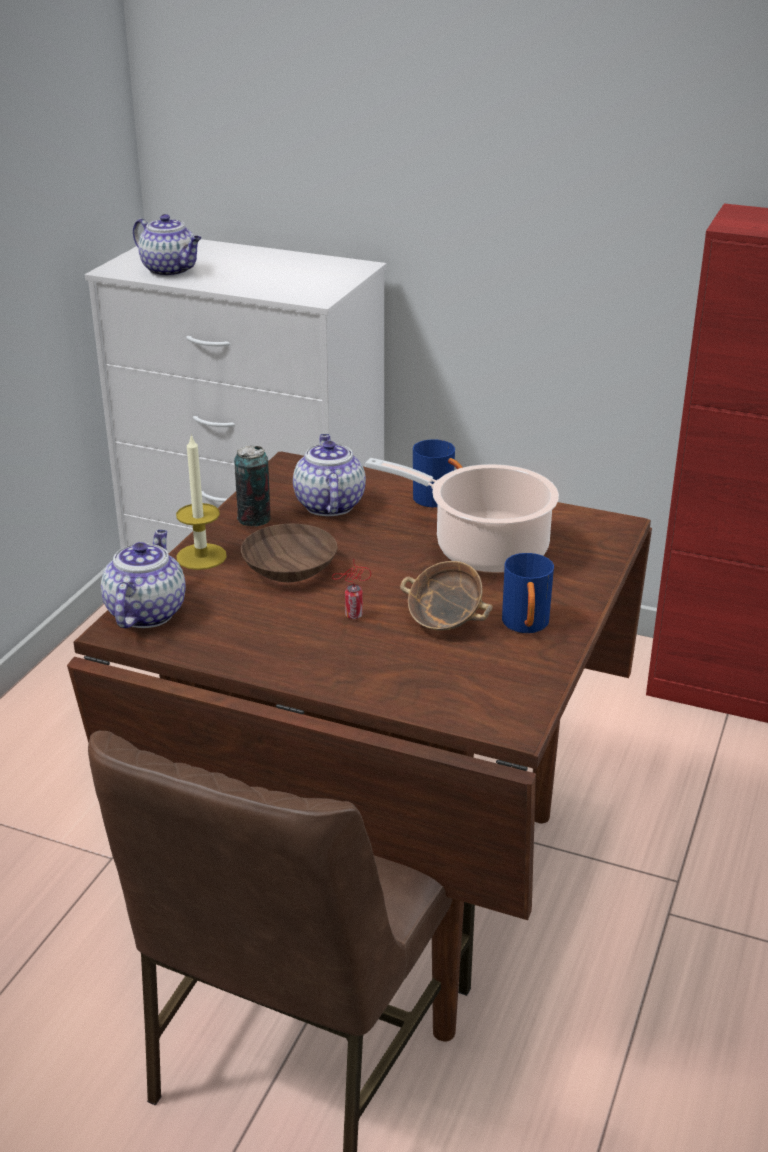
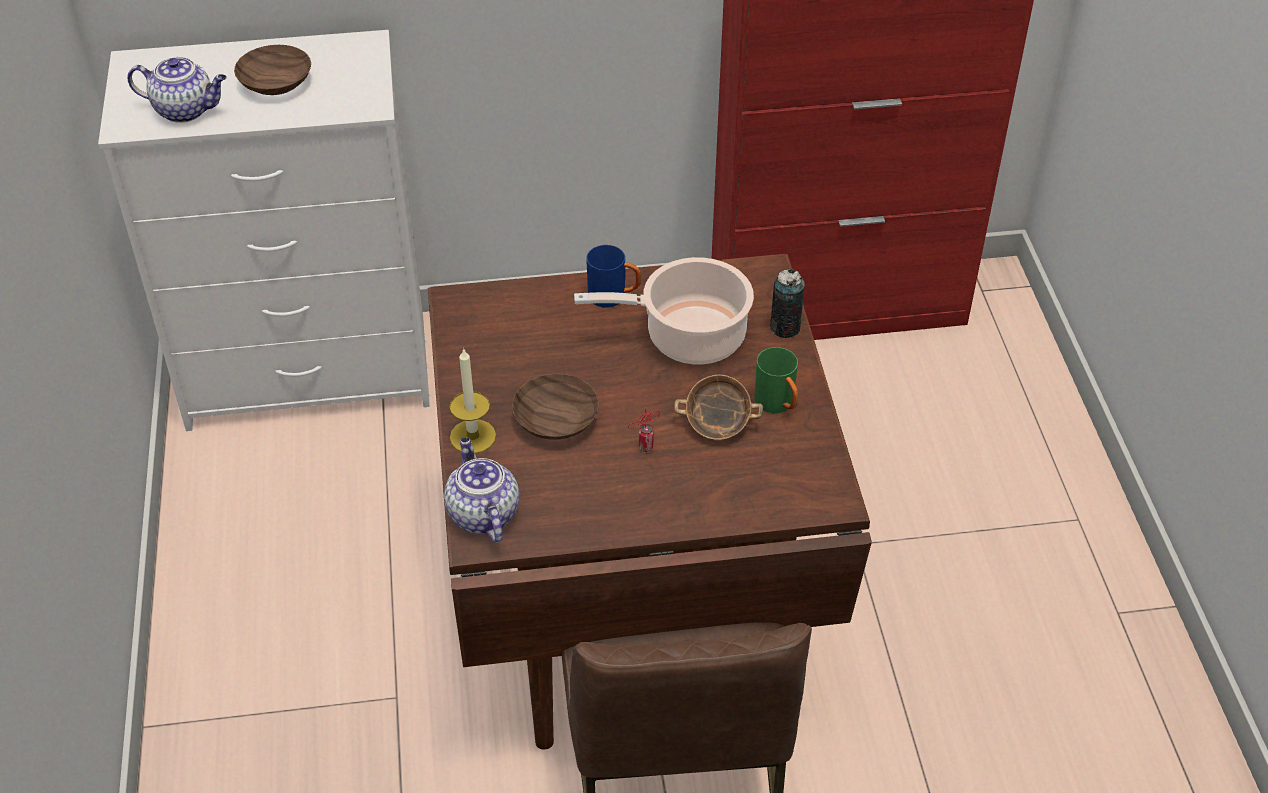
camera: 30 degrees left, 15 degrees up
(254, 519) = (479, 377): can -> can (785, 328)
(259, 271) = (278, 83): none -> brown bowl
(328, 504) = (527, 335): teapot -> none
(526, 627) = (778, 405): blue mug -> green mug

